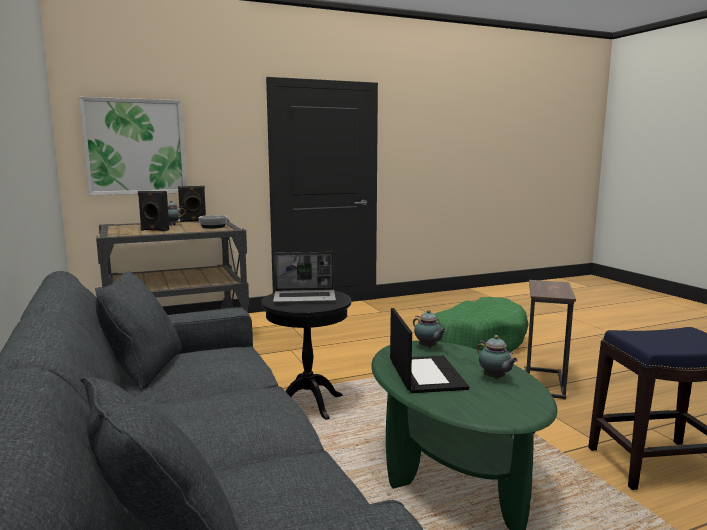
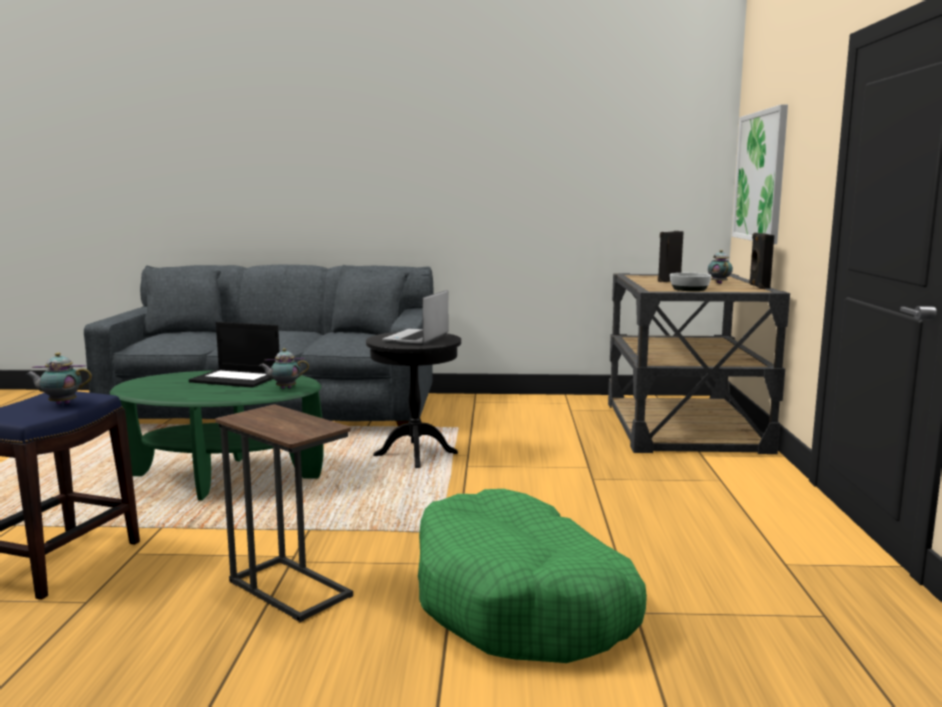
camera: 115 degrees right, 0 degrees up
(495, 378) = (185, 391): teapot -> teapot (61, 403)

